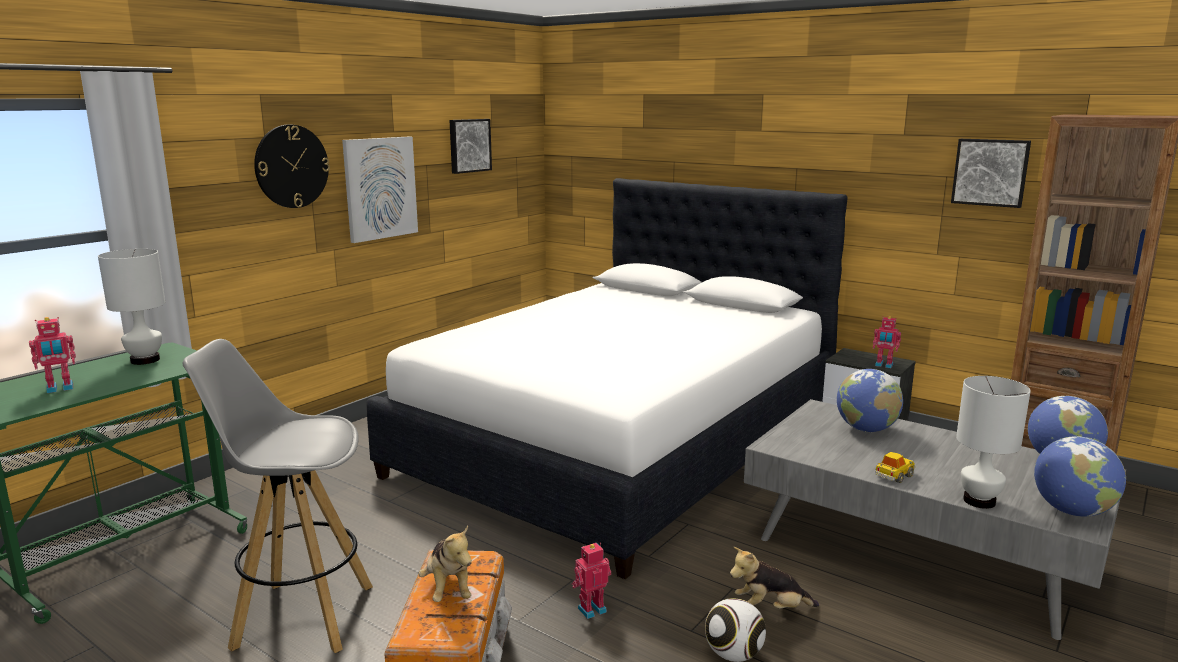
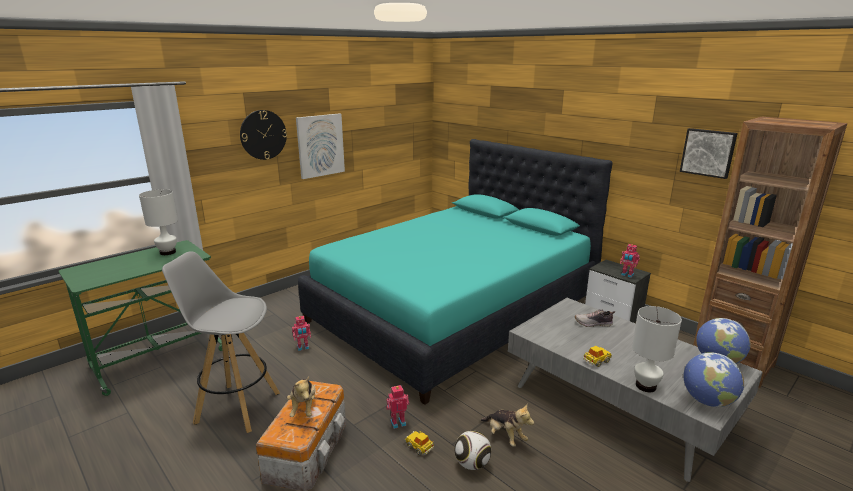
camera: 10 degrees right, 5 degrees up
(60, 389) = (116, 269): toy robot -> toy robot (303, 347)
(469, 145) = (380, 117): picture -> none
(622, 443) = (455, 310): white bed -> turquoise bed
(640, 640) = (419, 447): none -> toy car
(769, 610) = (505, 436): plush toy -> plush toy turned 135 degrees counterclockwise
(866, 429) = (593, 324): globe -> shoe

